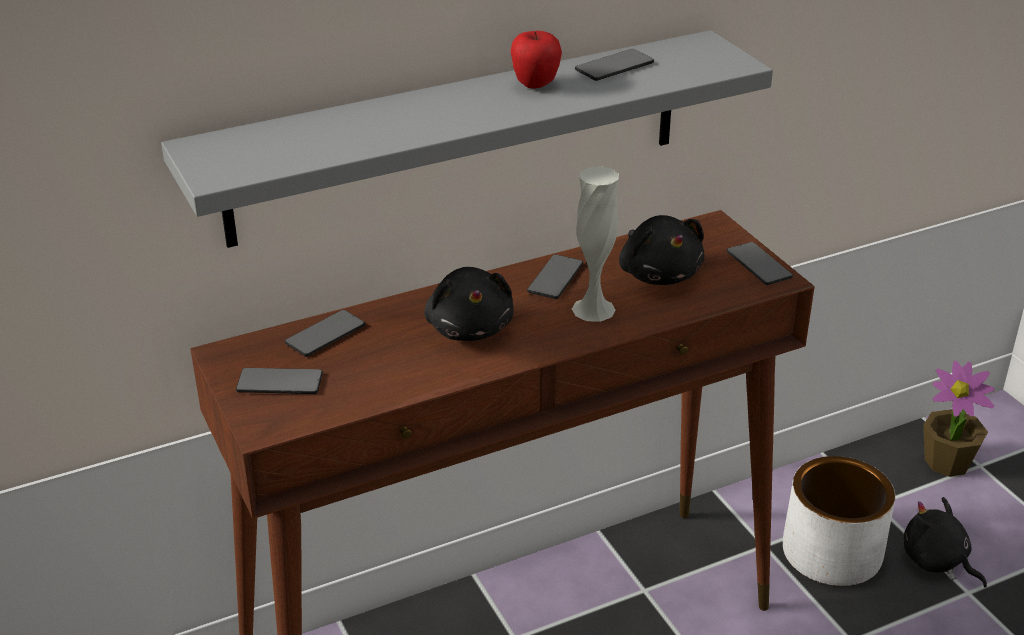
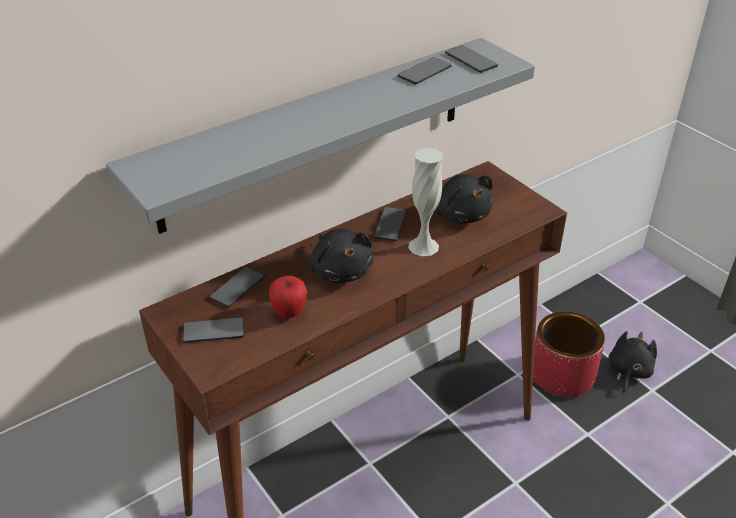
camera: 10 degrees left, 5 degrees up
(535, 85) = (373, 91): apple -> apple (289, 313)
(759, 265) = (526, 200): phone -> phone (471, 60)
(830, 553) = (561, 374): white planter -> red planter
(937, 562) = (628, 371): black plush toy -> black plush toy turned 75 degrees clockwise
(947, 462) = (620, 301): potted plant -> none

